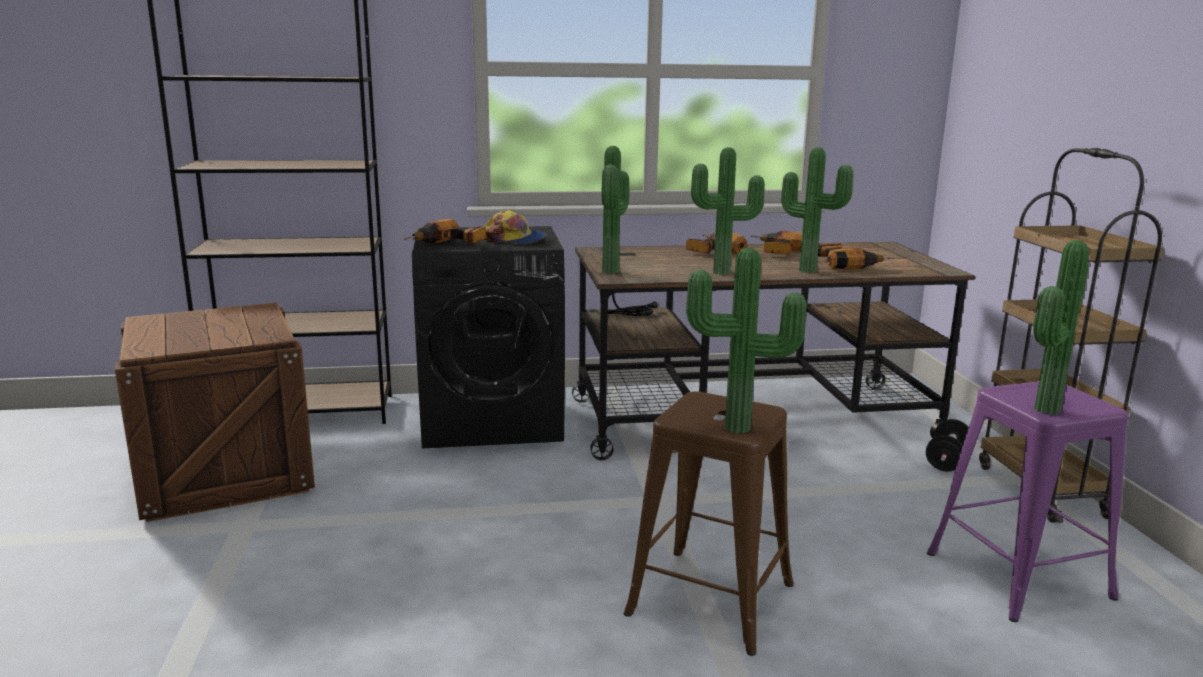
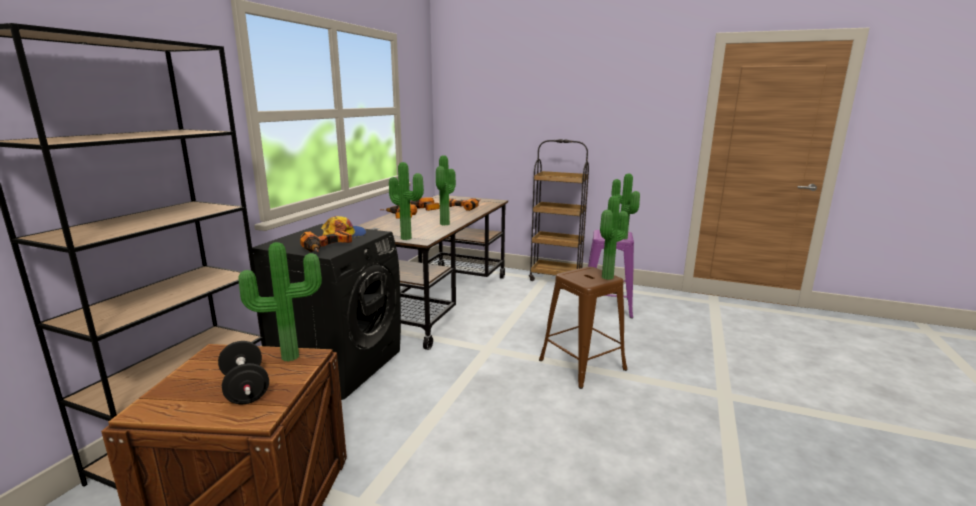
camera: 60 degrees left, 0 degrees up
(809, 270) = (464, 213): potted plant -> potted plant (290, 355)
(946, 461) = (519, 283): black dumbbell -> black dumbbell (245, 389)

